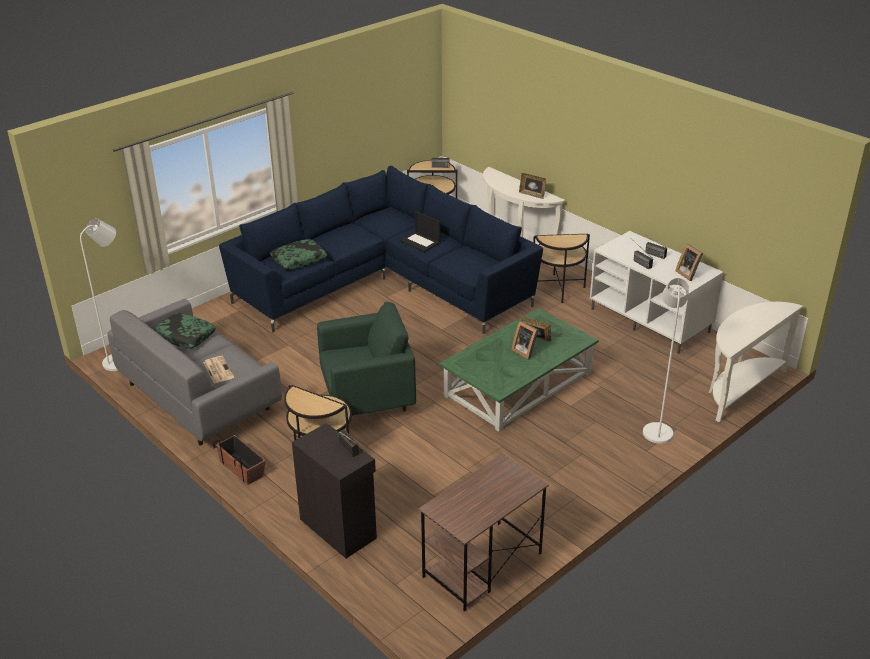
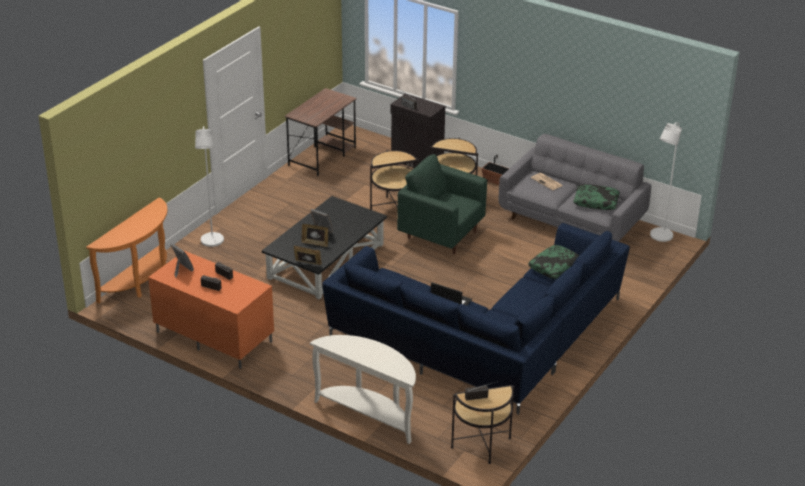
camera: 165 degrees right, 0 degrees up
(368, 399) = (441, 235): green armchair -> green armchair turned 60 degrees clockwise
(518, 384) = (326, 262): green coffee table -> black coffee table
(532, 194) = (348, 344): picture frame -> picture frame (307, 264)
(558, 288) = (308, 362): side table -> side table (394, 209)
(651, 320) = (213, 337): white tv stand -> orange tv stand
(739, 389) = (141, 282): white console table -> orange console table

